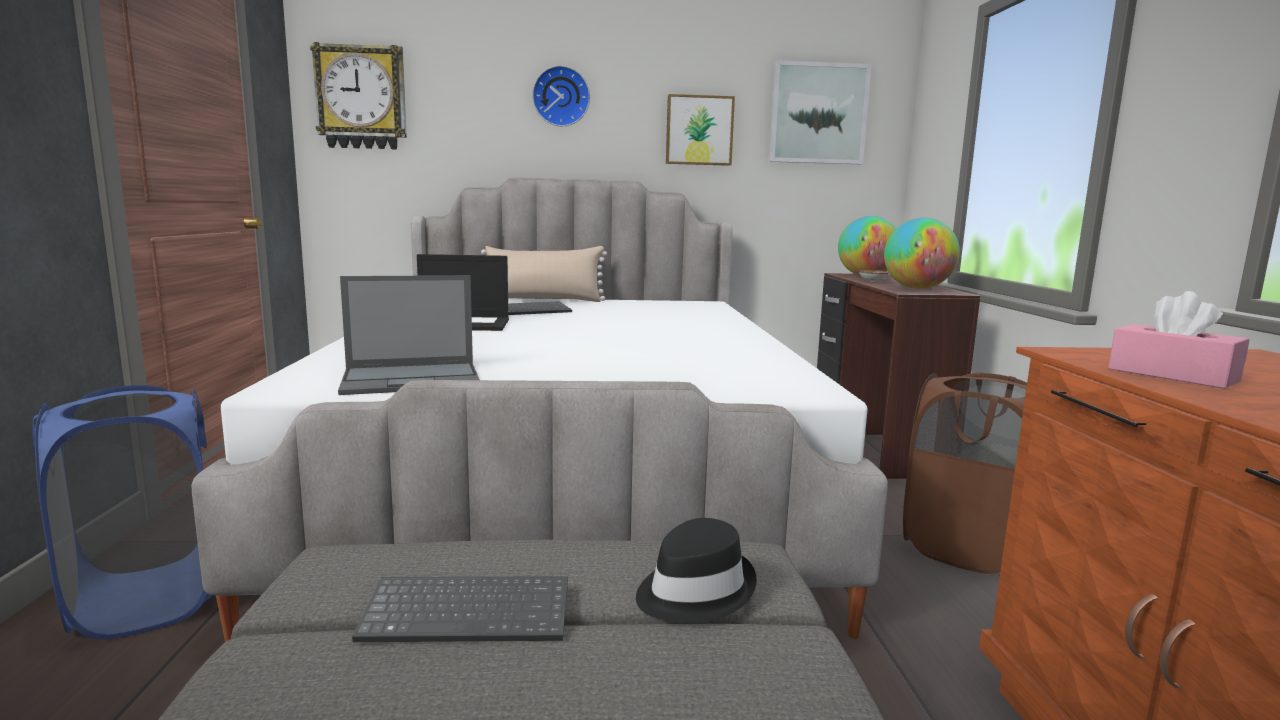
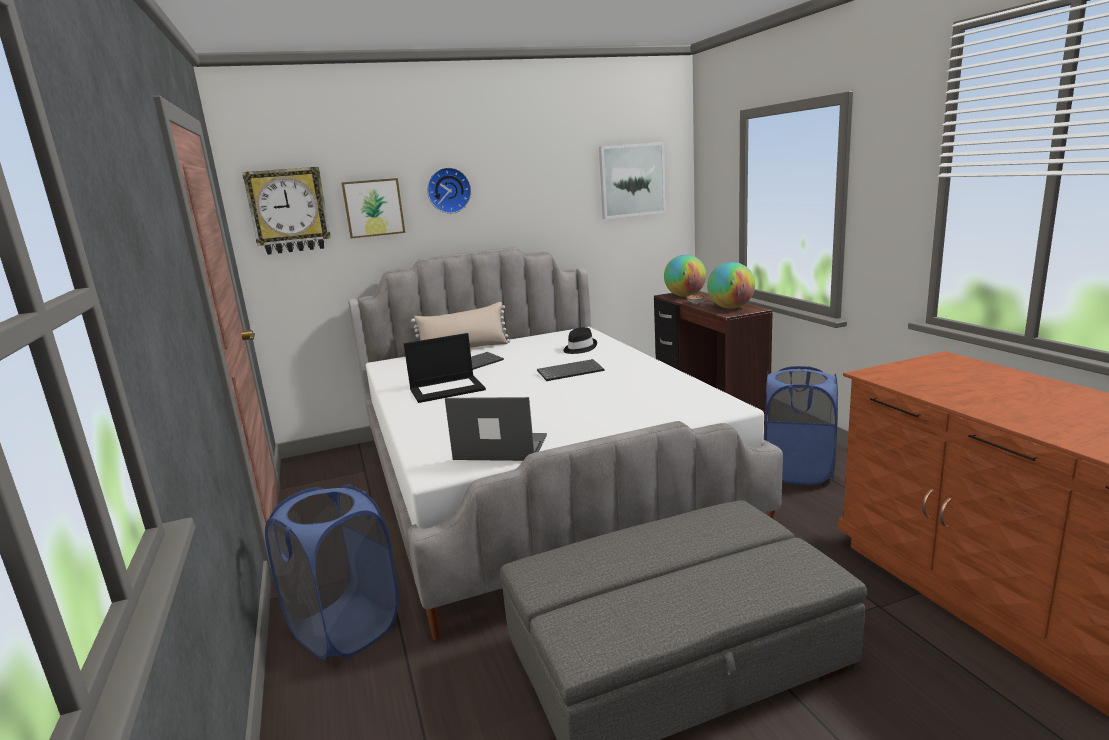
camera: 15 degrees left, 5 degrees up
(413, 379) = (499, 447): laptop -> laptop turned 135 degrees counterclockwise
(471, 612) = (640, 573): keyboard -> keyboard (571, 371)
(693, 591) = (731, 535): black hat -> black hat (579, 348)
(699, 130) = (552, 203): picture -> picture (373, 208)
(966, 548) = (797, 471): brown laundry basket -> blue laundry basket
(1172, 375) = (922, 385): pink tissue box -> none

